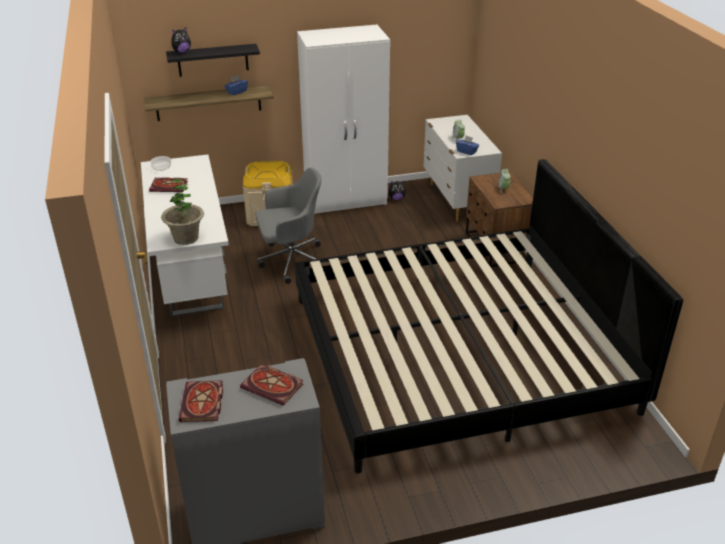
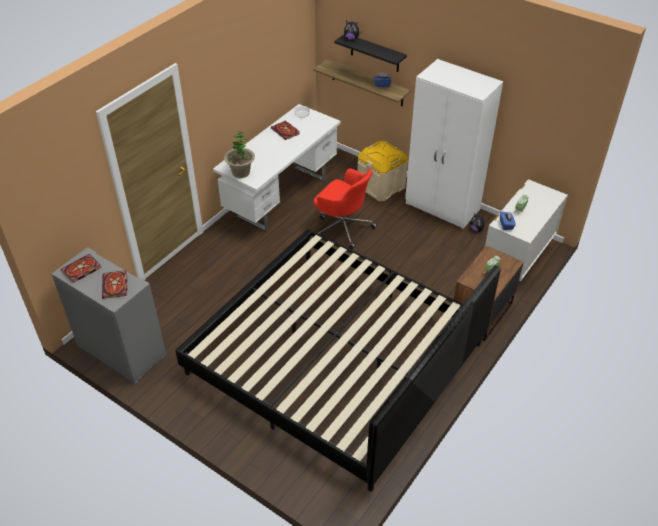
camera: 50 degrees right, 10 degrees up
(291, 261) = (343, 227): grey office chair -> red office chair

